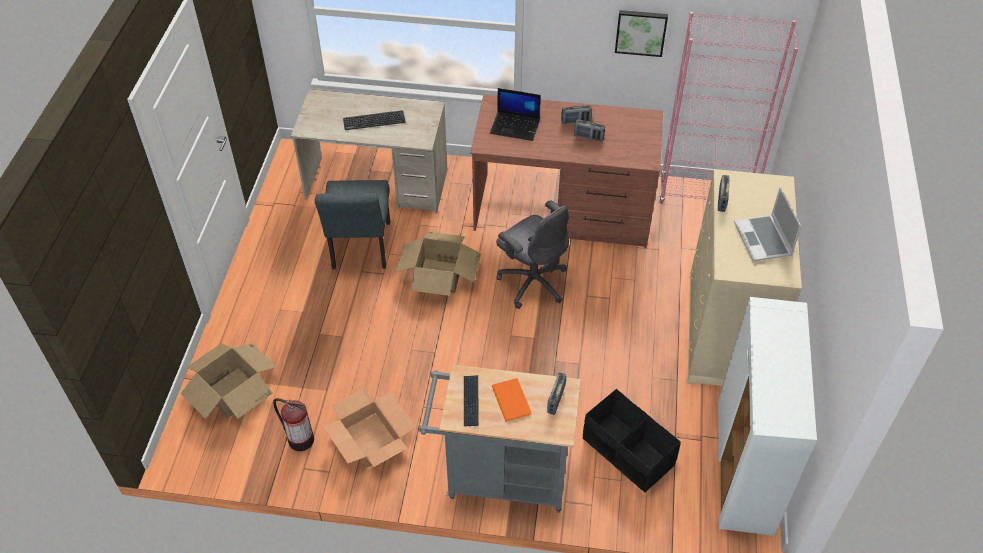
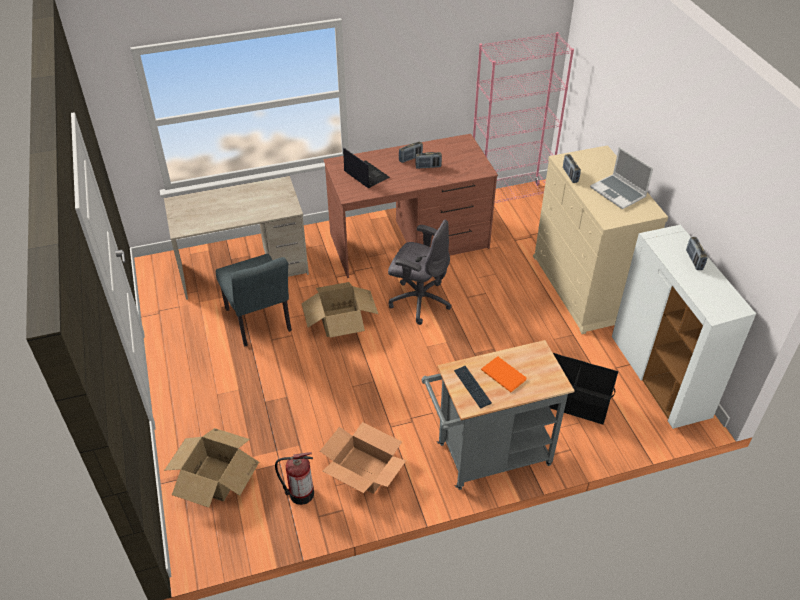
camera: 25 degrees left, 5 degrees down
(374, 121) = (238, 206): keyboard -> none
(515, 126) = (366, 175): laptop -> laptop turned 120 degrees counterclockwise
(556, 399) = (537, 361): radio -> radio (694, 260)
(641, 32) = (441, 71): picture -> none

